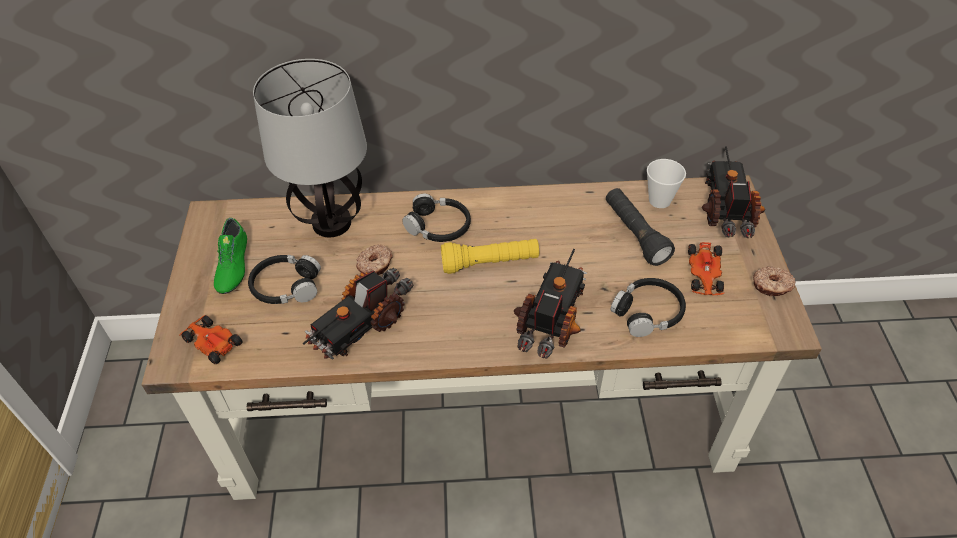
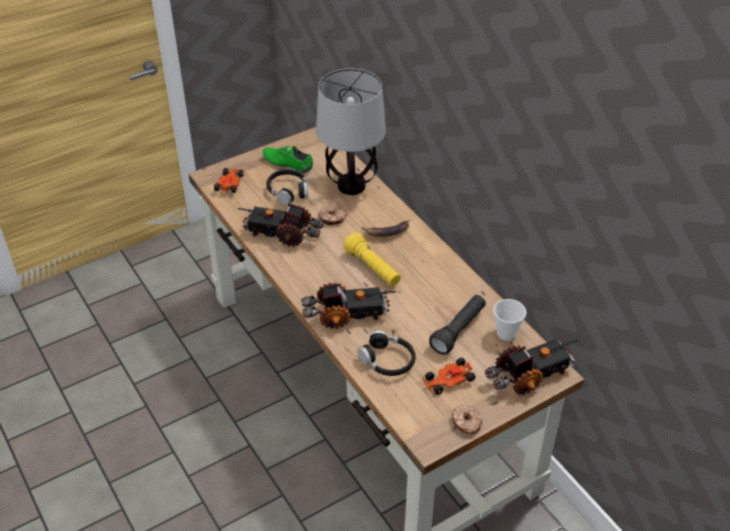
camera: 60 degrees right, 5 degrees down
(233, 266) = (287, 164): green shoe -> green shoe turned 60 degrees clockwise
(438, 226) = (386, 232): black headphones -> banana

